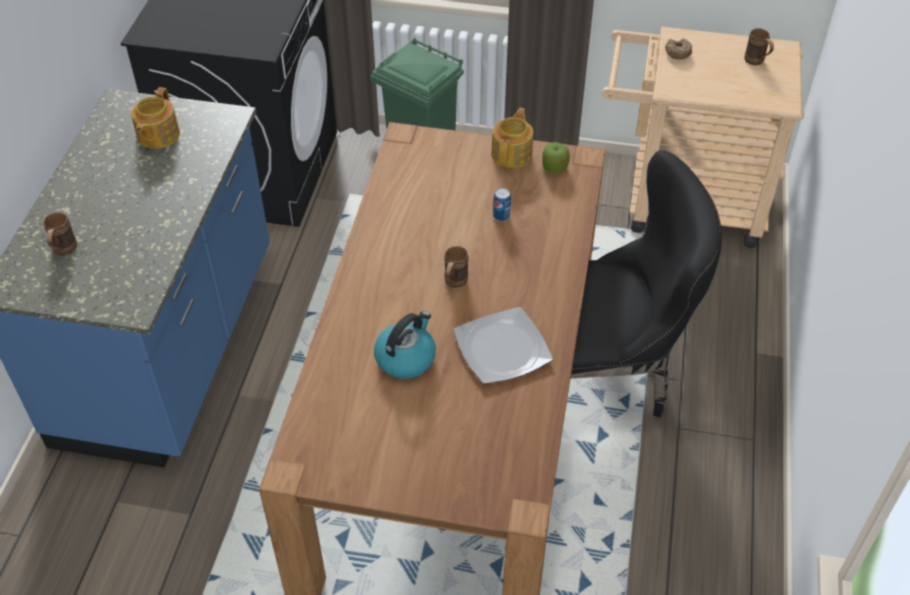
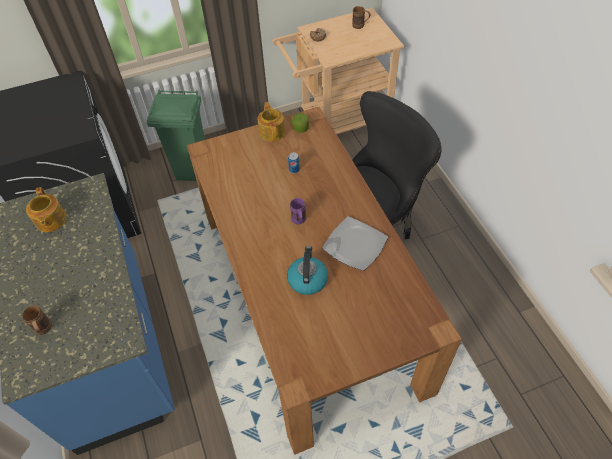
camera: 30 degrees left, 5 degrees up
(453, 283) = (299, 221): brown mug -> purple mug

